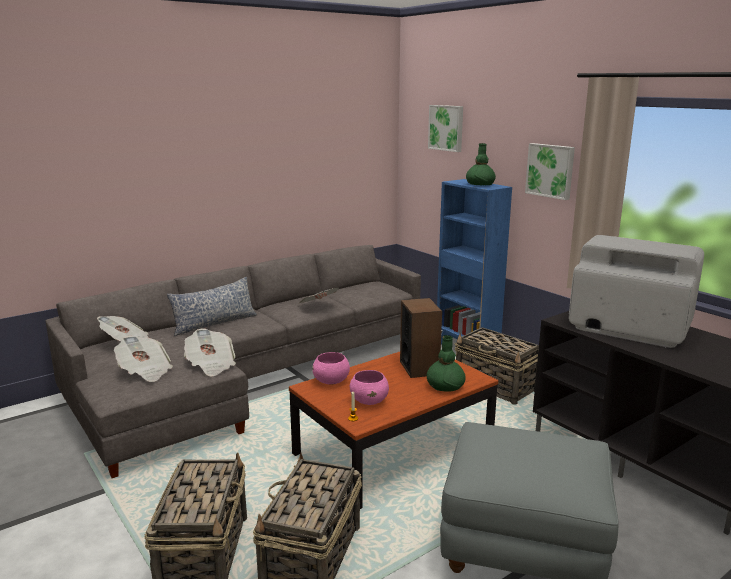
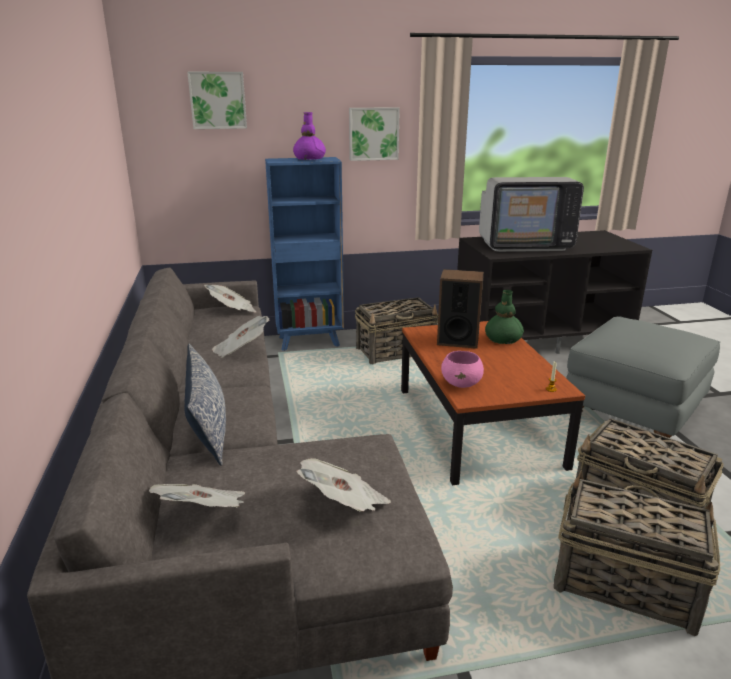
camera: 65 degrees left, 5 degrees up
(211, 365) = (356, 449): newspaper -> newspaper (232, 310)
(369, 401) = (517, 375): pink bowl -> none
(480, 184) = (309, 159): green vase -> purple vase
(628, 328) = (524, 245): television -> television turned 150 degrees counterclockwise

